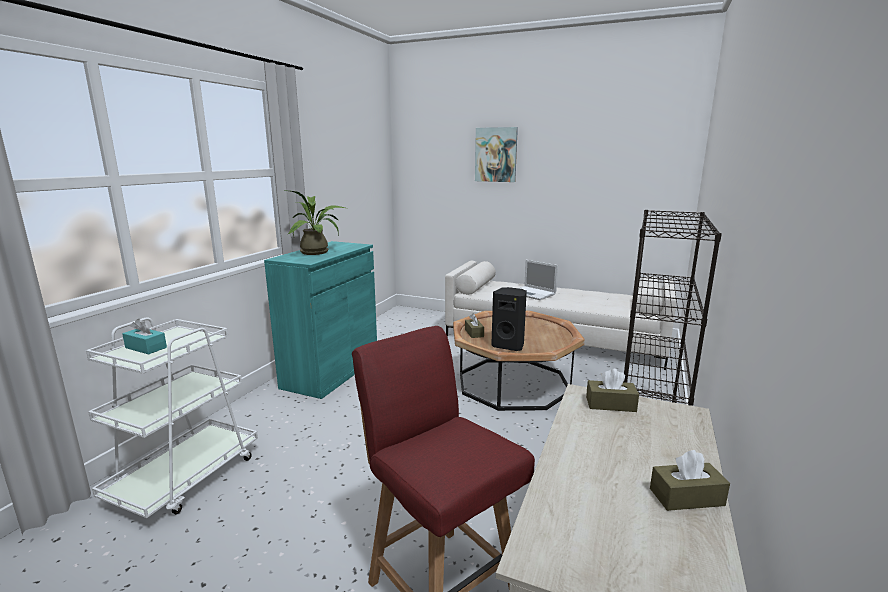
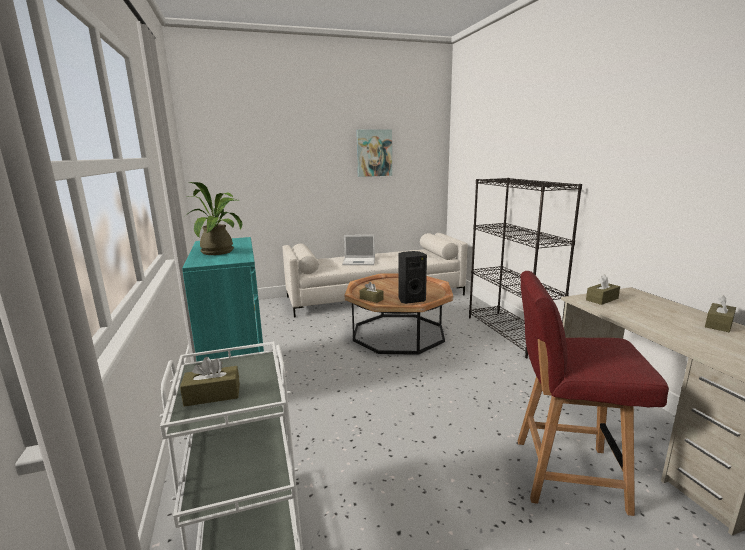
camera: 40 degrees left, 0 degrees up
(146, 348) = (212, 395): turquoise tissue box -> brown tissue box
(496, 155) = (297, 145): picture -> picture (374, 153)

